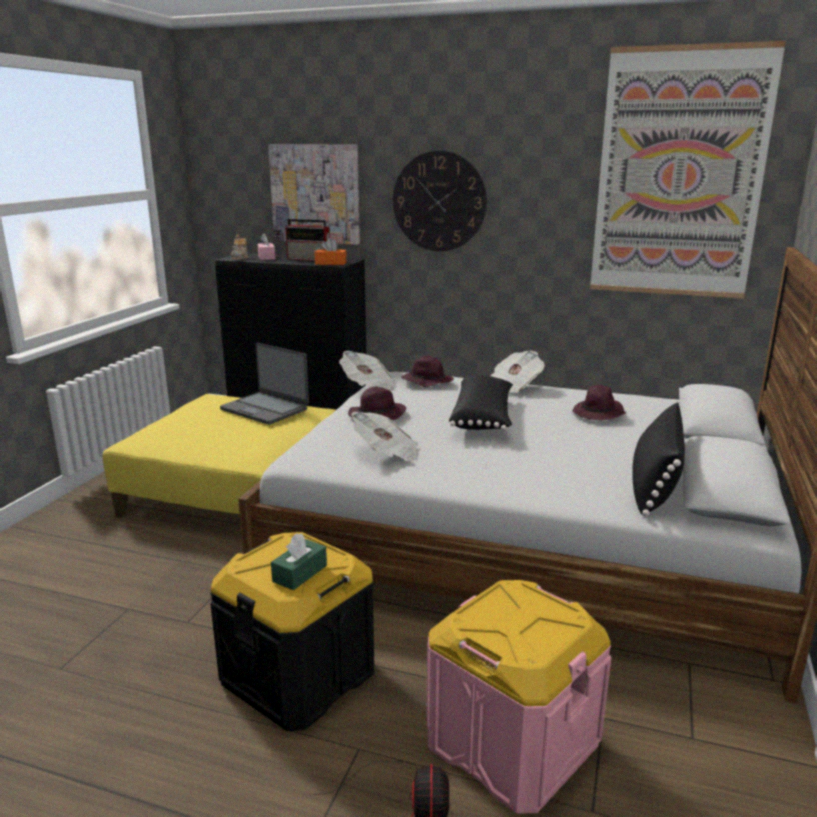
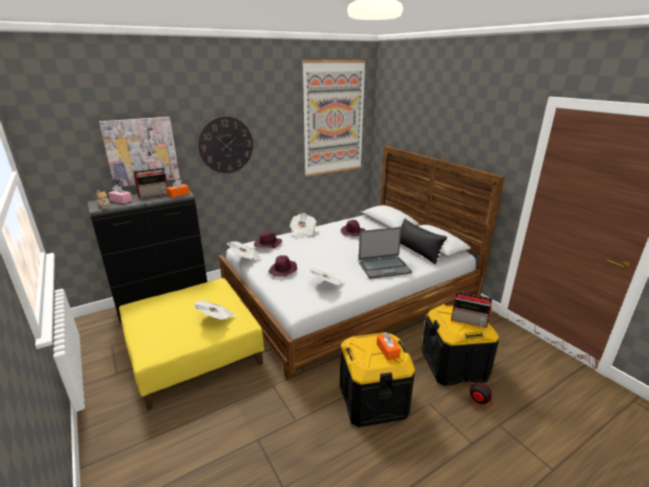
camera: 50 degrees left, 5 degrees up
(239, 441) = (216, 318): none -> newspaper
(265, 409) = (189, 296): laptop -> laptop (384, 267)
(300, 573) = (387, 350): green tissue box -> orange tissue box
(483, 418) = (323, 252): black pillow -> none
(512, 742) = (454, 365): pink storage box -> black storage box
(519, 631) = (469, 321): none -> radio

